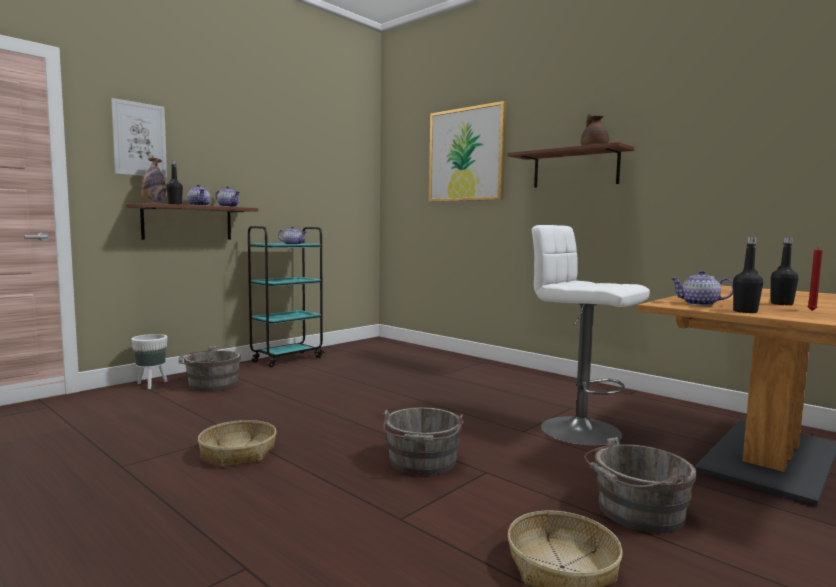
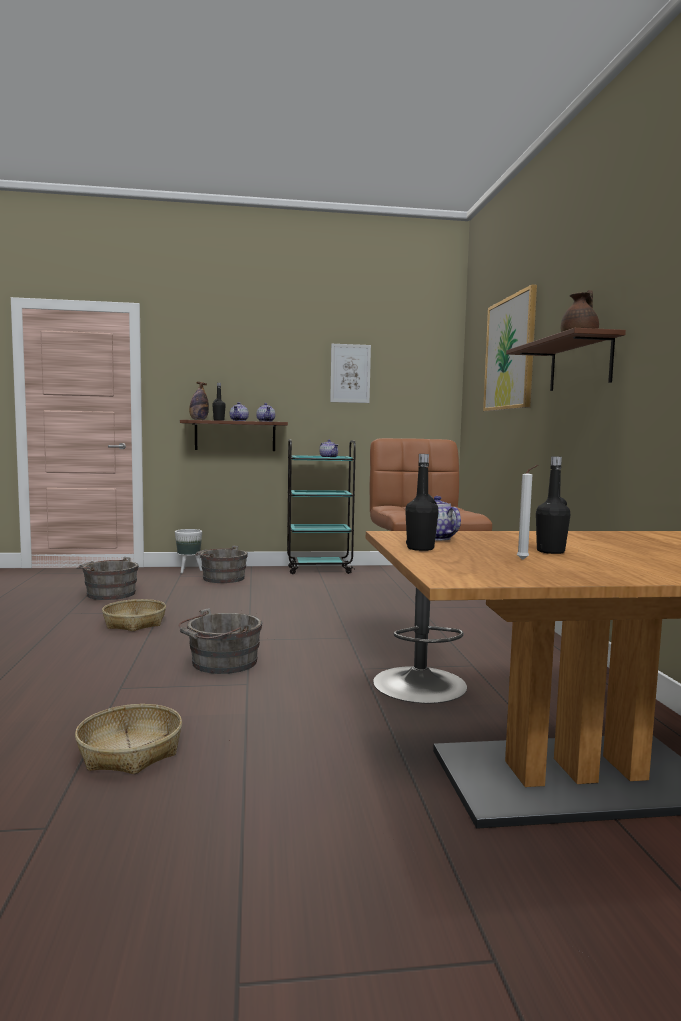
camera: 40 degrees right, 0 degrees up
(139, 139) = (196, 367): picture -> picture (350, 373)
(580, 430) = (420, 684): white stool -> brown stool
(636, 512) = (279, 751): grey bucket -> grey bucket (108, 594)
(812, 310) = (524, 560): red candle -> white candle

